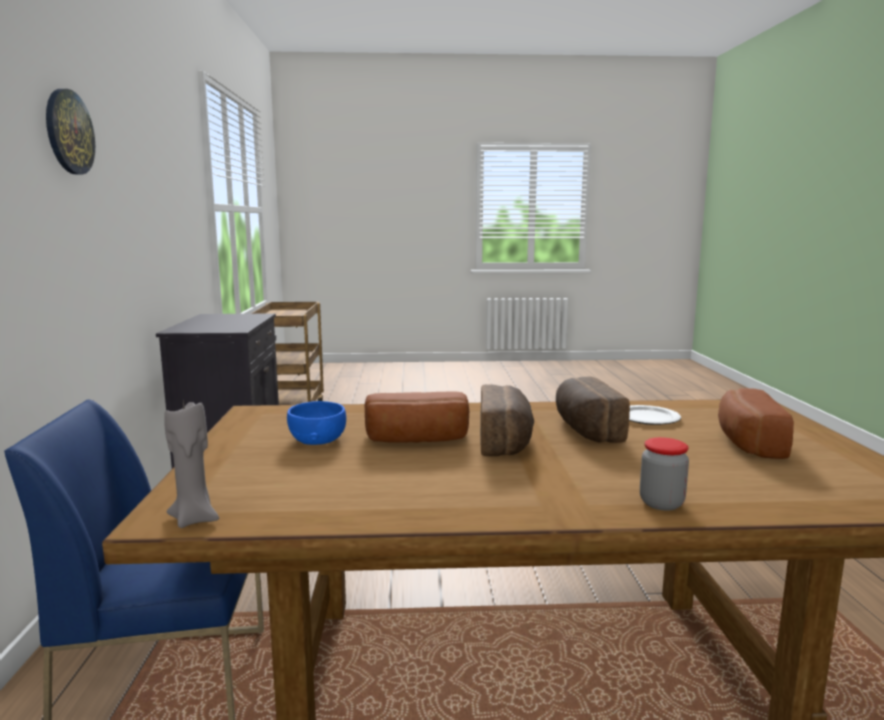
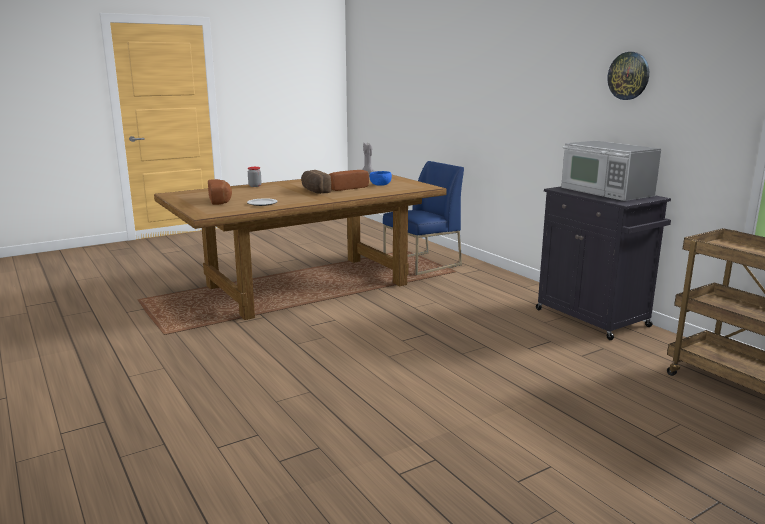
camera: 150 degrees right, 5 degrees up
(69, 132) = (544, 57): wall clock -> wall clock (628, 76)
(213, 322) = (605, 192): none -> microwave
(585, 430) = (287, 197): bread -> none

